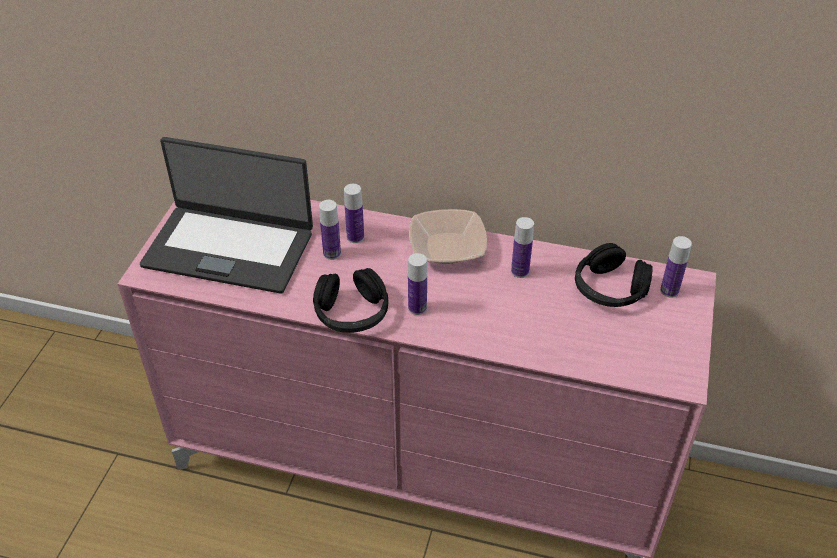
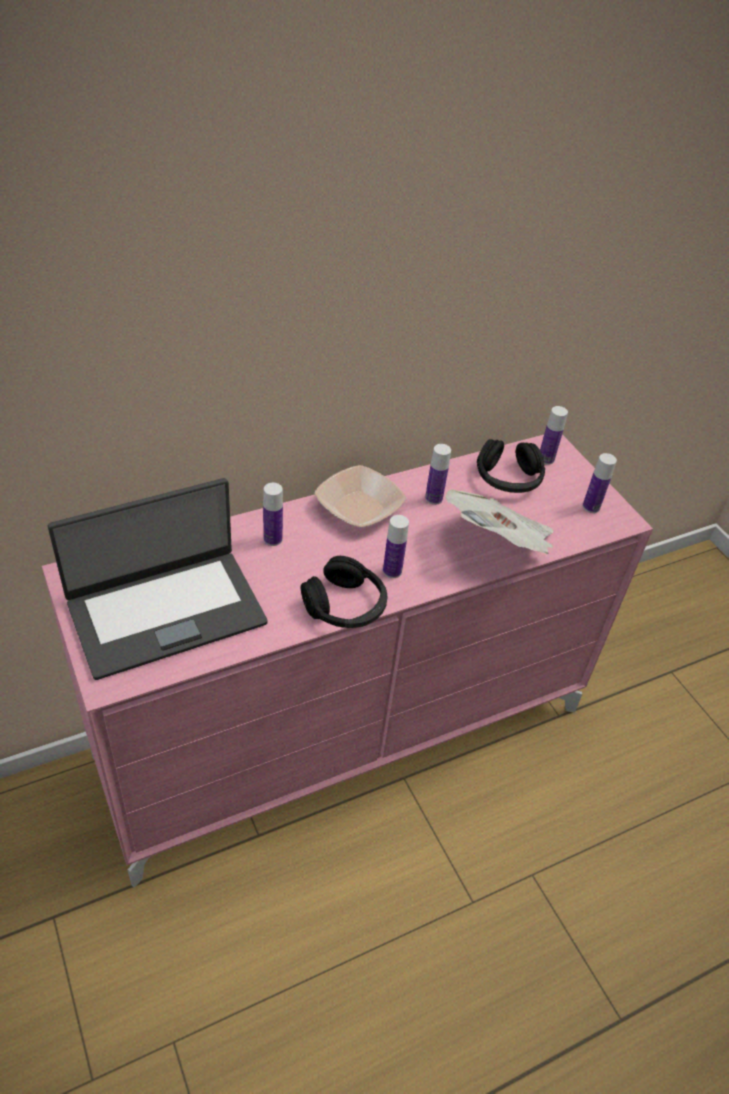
camera: 45 degrees left, 0 degrees up
(332, 253) = (269, 564): bottle -> bottle (591, 507)
(534, 336) = (499, 543): none -> newspaper

